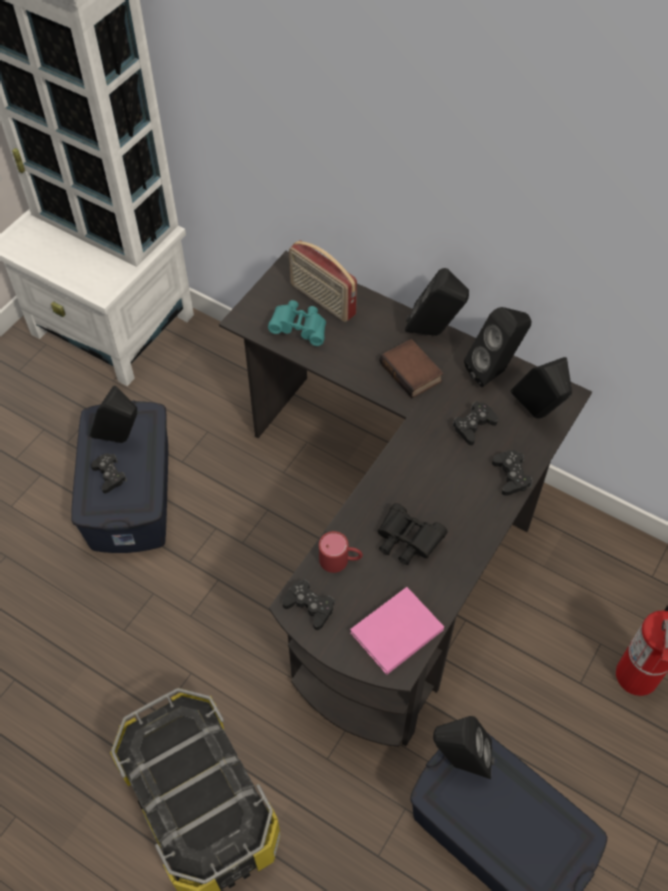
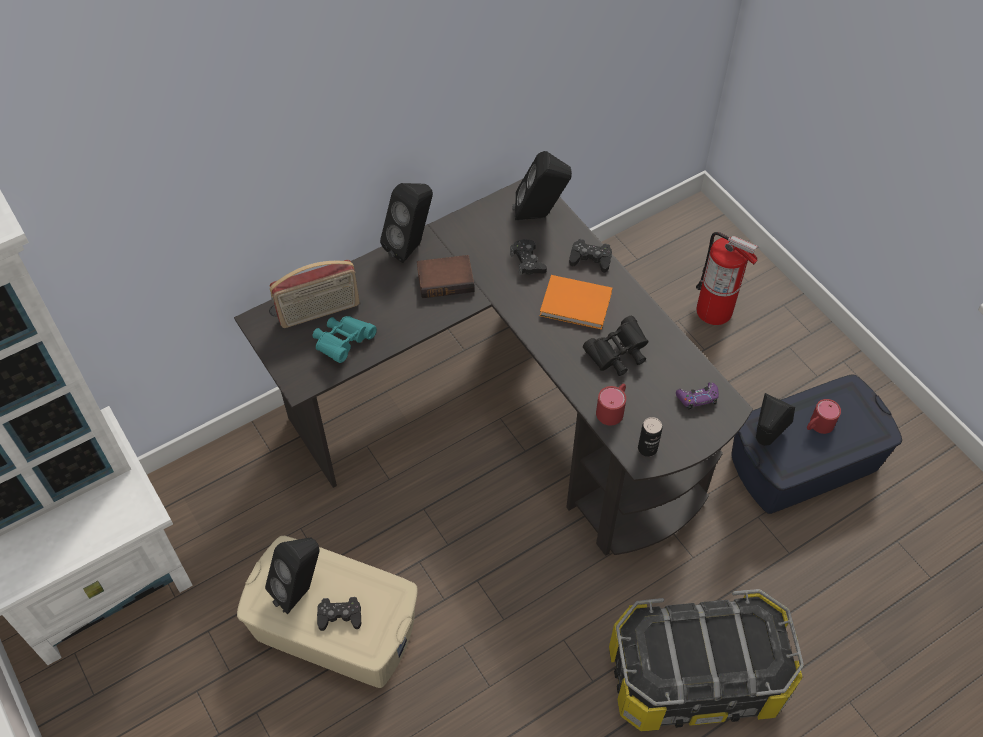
camera: 65 degrees left, 0 degrees up
(131, 494) = (335, 627): blue storage box -> beige storage box
(309, 606) = (647, 448): black game controller -> can
(394, 632) = (697, 398): pink book -> purple game controller
(446, 486) = (577, 305): none -> orange book
(494, 372) = (480, 224): black speaker -> none
(512, 814) = (817, 426): none -> red mug

